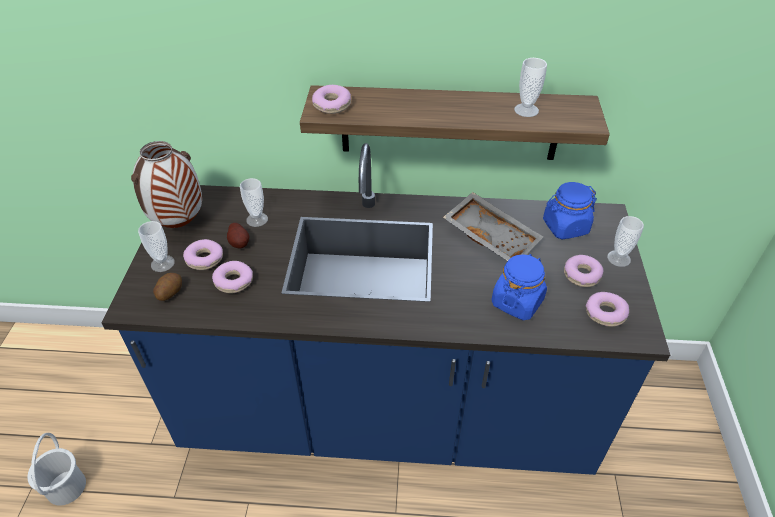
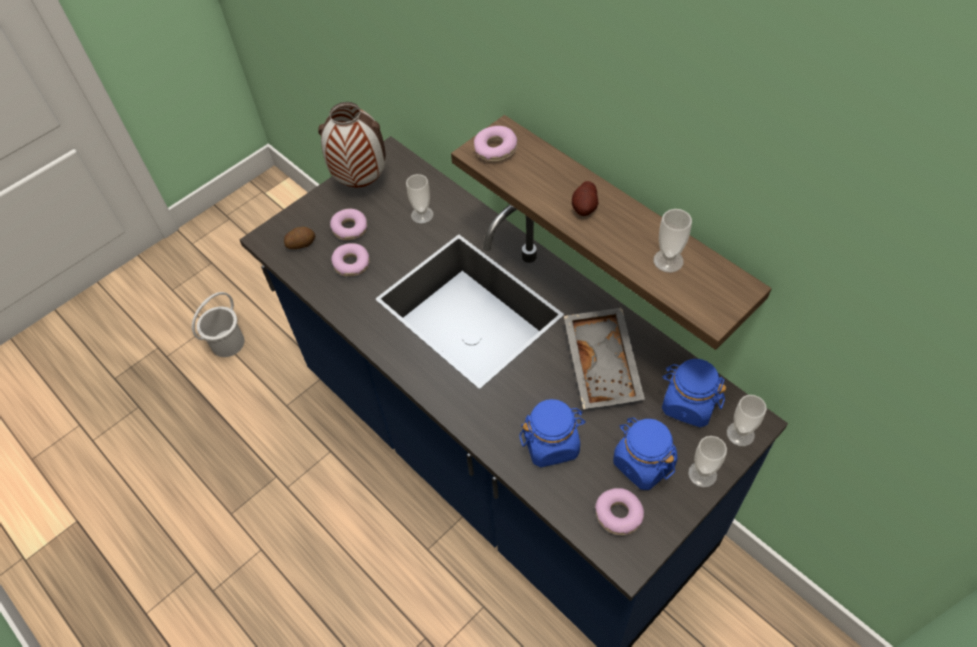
camera: 45 degrees right, 10 degrees up
(162, 263) = (318, 213): cup -> cup (740, 434)
(239, 243) = (388, 230): potato -> potato (584, 208)
(582, 275) = (643, 463): donut -> blue jar

